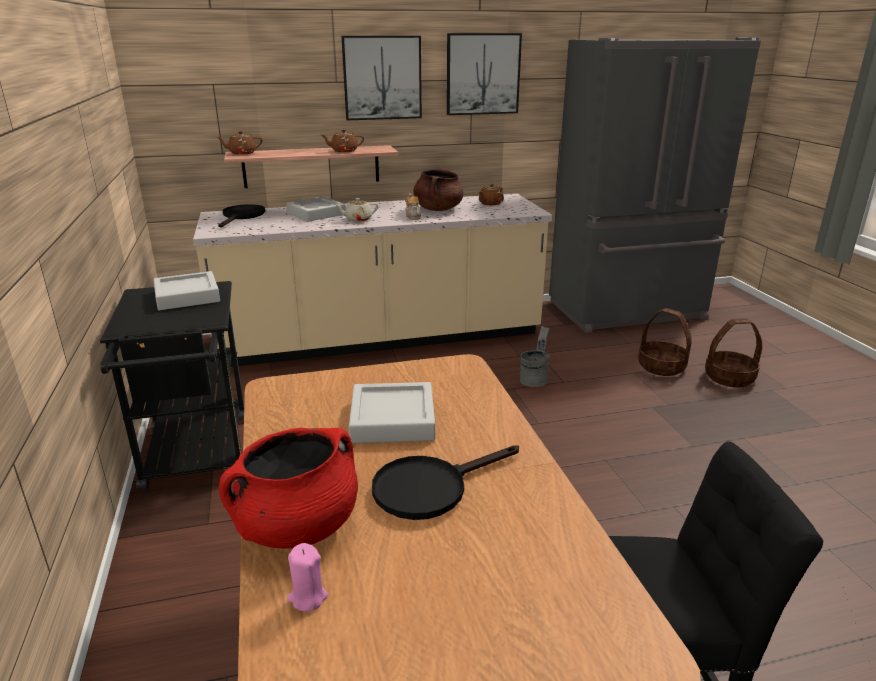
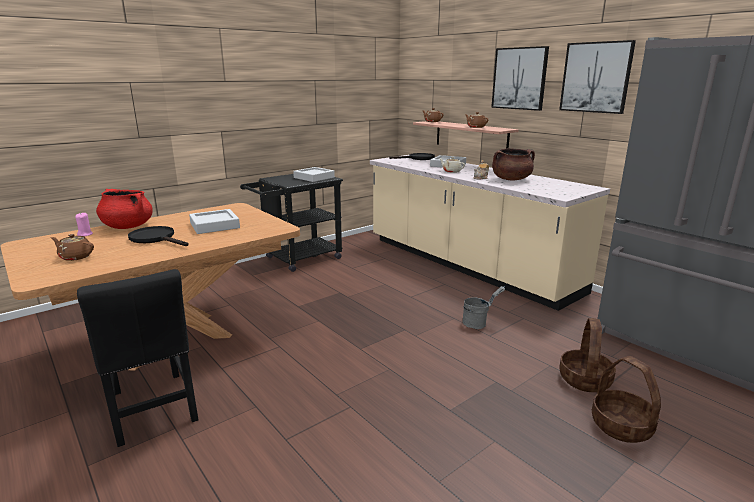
camera: 65 degrees right, 5 degrees down
(490, 203) = (557, 186): brown teapot -> brown teapot (75, 257)

